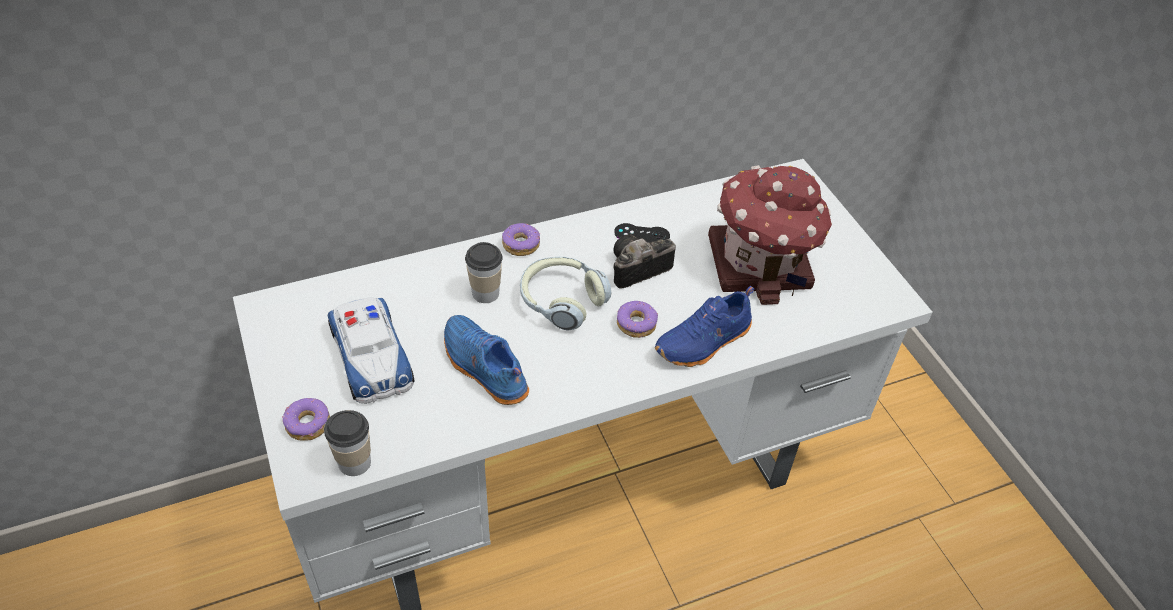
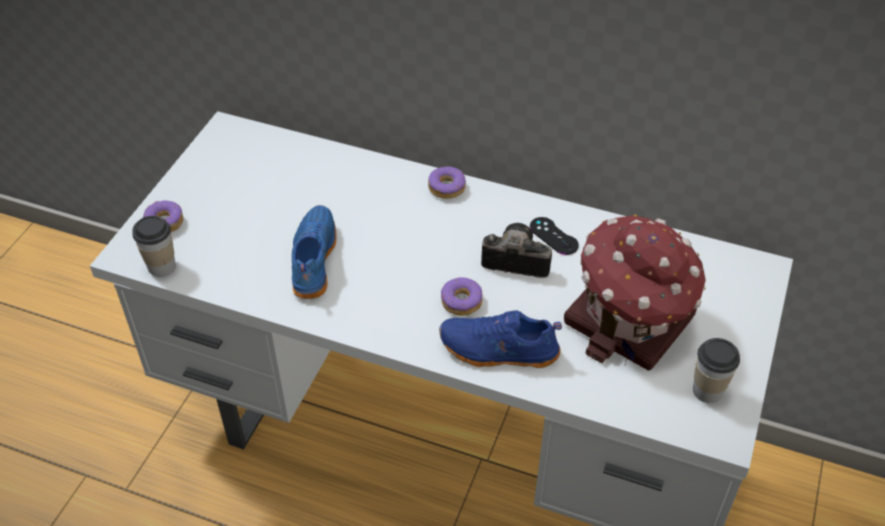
camera: 45 degrees right, 0 degrees up
(371, 356) = (252, 203): toy car -> none
(485, 293) = (378, 207): cup -> cup (707, 390)
(561, 300) = (426, 247): headphones -> none

